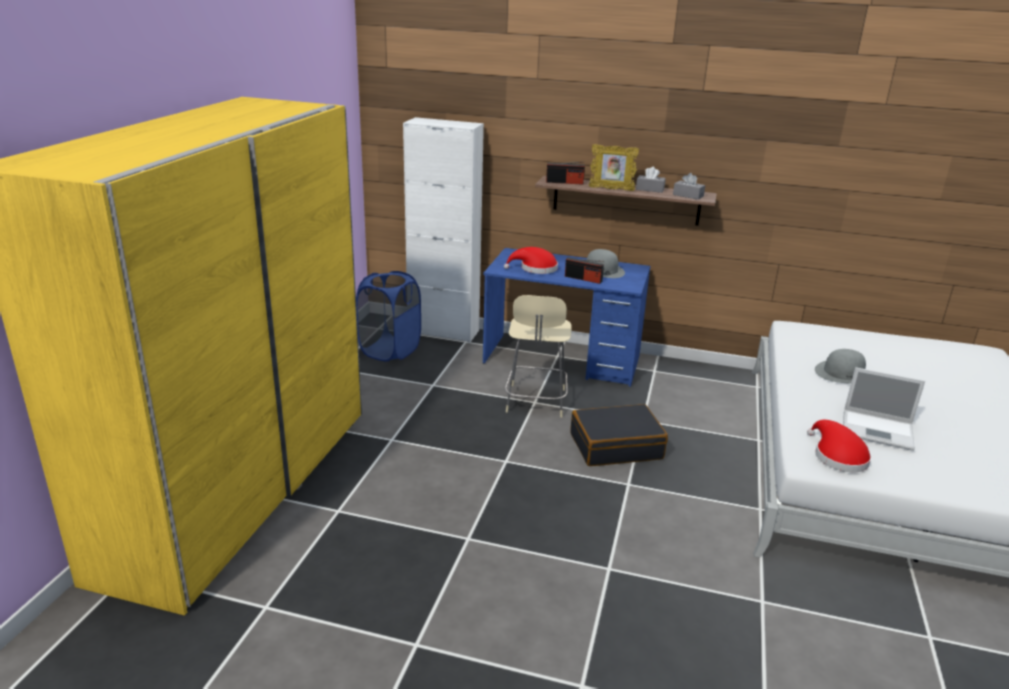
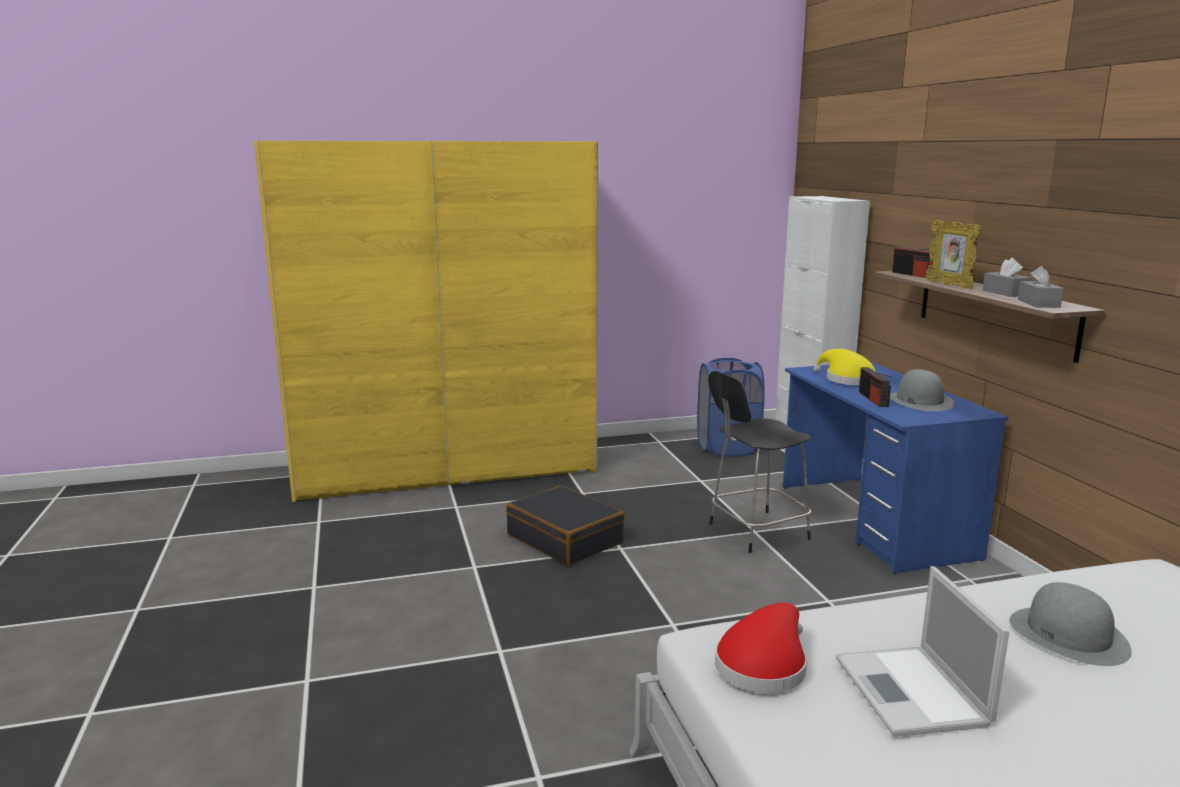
camera: 60 degrees right, 10 degrees down
(535, 269) = (846, 380): red hat -> yellow hat
(535, 402) = (755, 532): beige chair -> black chair
(616, 446) = (741, 598): black suitcase -> black suitcase (565, 539)

